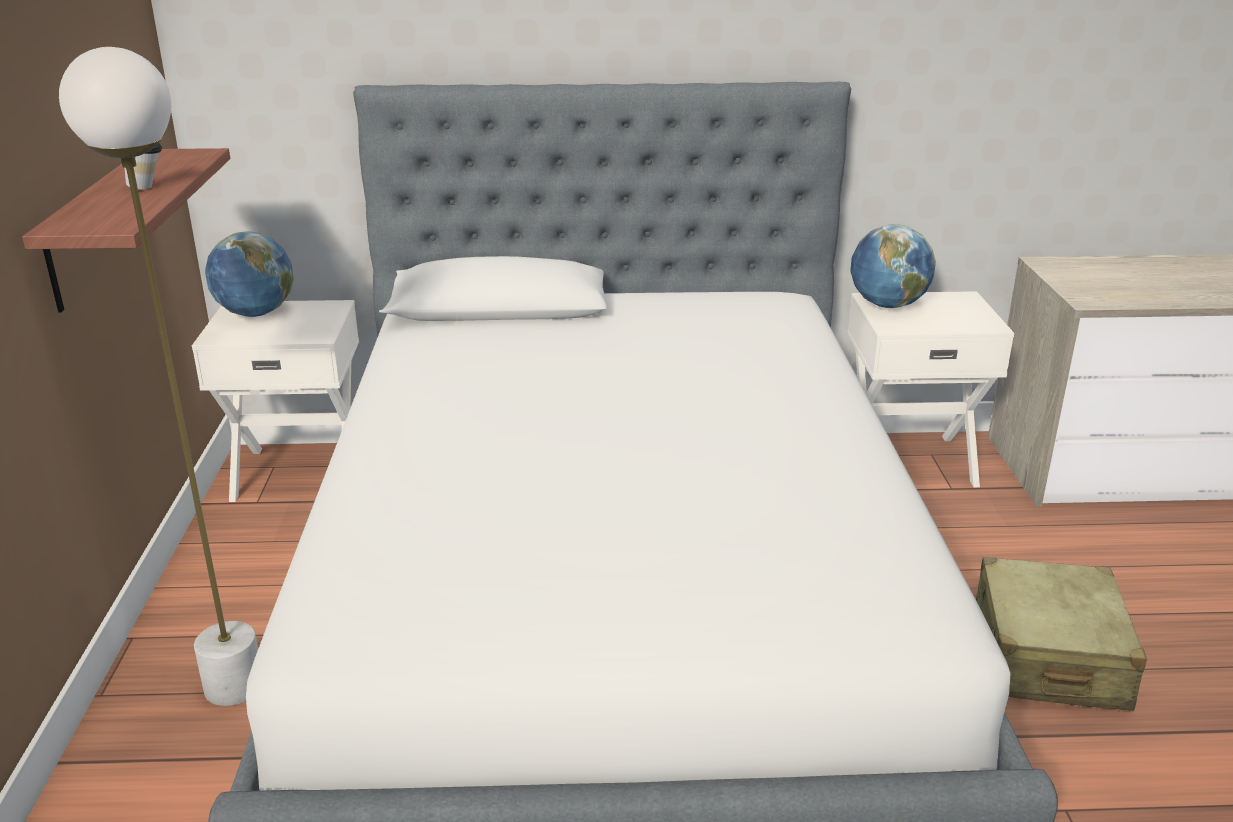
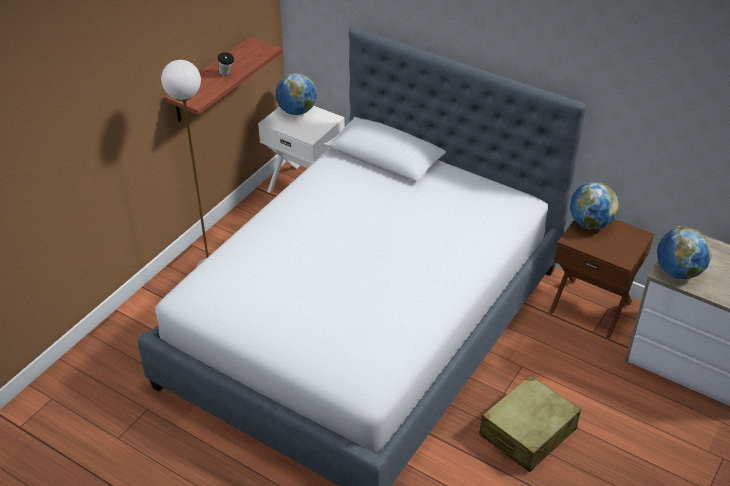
camera: 35 degrees right, 15 degrees up
(908, 460) = (591, 306): white nightstand -> brown nightstand
(1100, 295) = (678, 272): none -> globe

